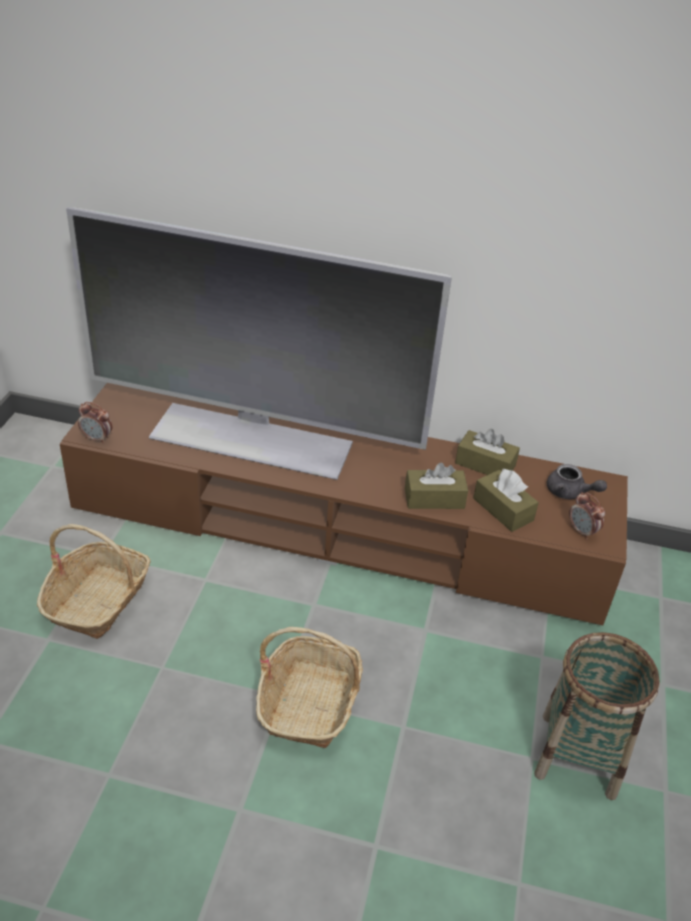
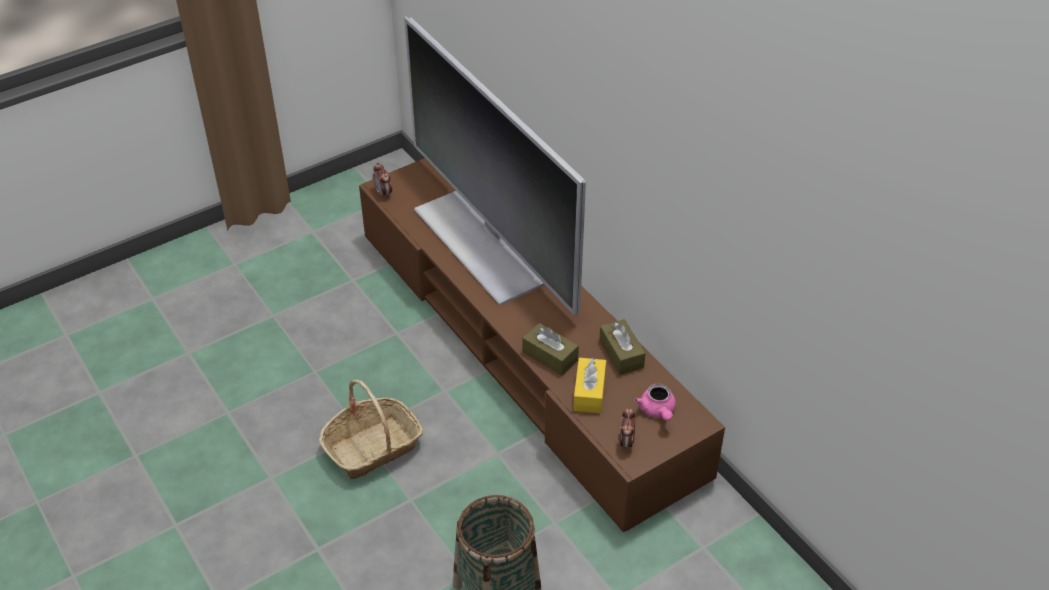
camera: 45 degrees right, 5 degrees up
(98, 600) = (322, 307): basket -> none
(503, 509) = (589, 392): brown tissue box -> yellow tissue box
(570, 493) = (657, 411): grey teapot -> pink teapot

